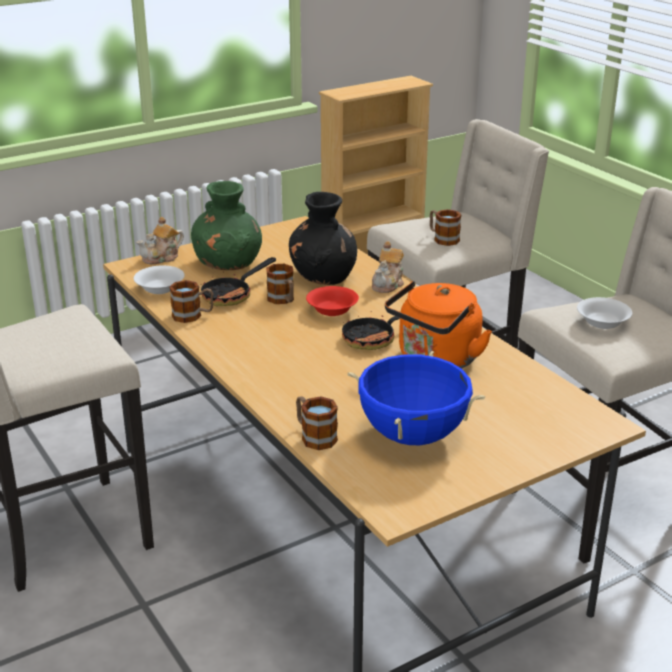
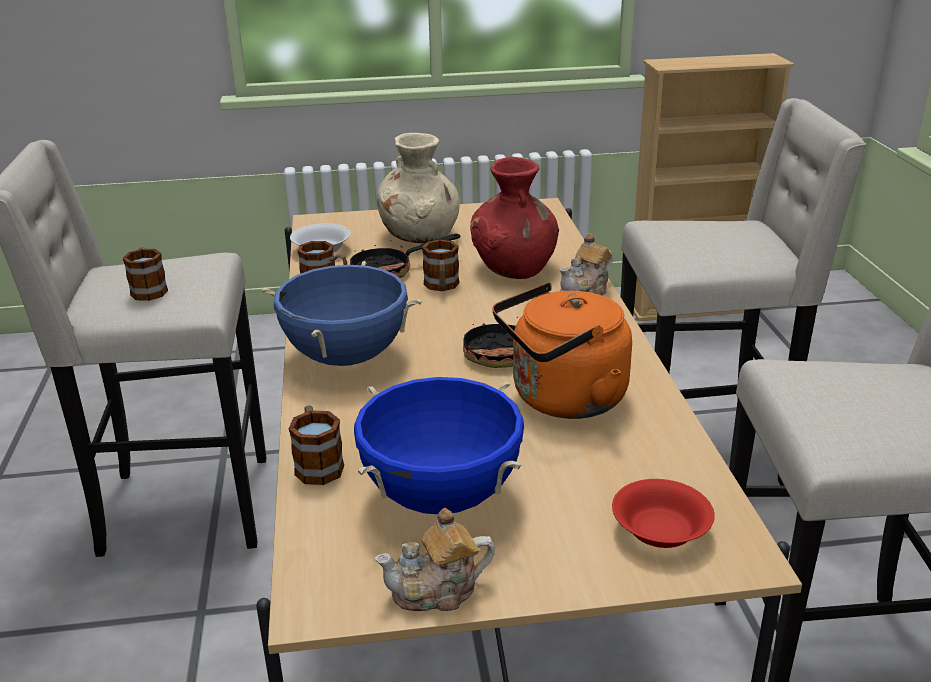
camera: 25 degrees right, 0 degrees up
(162, 258) = (357, 218): teapot -> teapot (437, 591)
(228, 264) = (420, 236): green vase -> beige vase
(263, 364) = (346, 357): none -> blue cooking pot
(324, 277) = (514, 268): black vase -> red vase
(332, 310) = (487, 309): red bowl -> red bowl (659, 531)
(442, 238) = (702, 247): mug -> mug (149, 289)
(602, 322) = (849, 397): white bowl -> none

